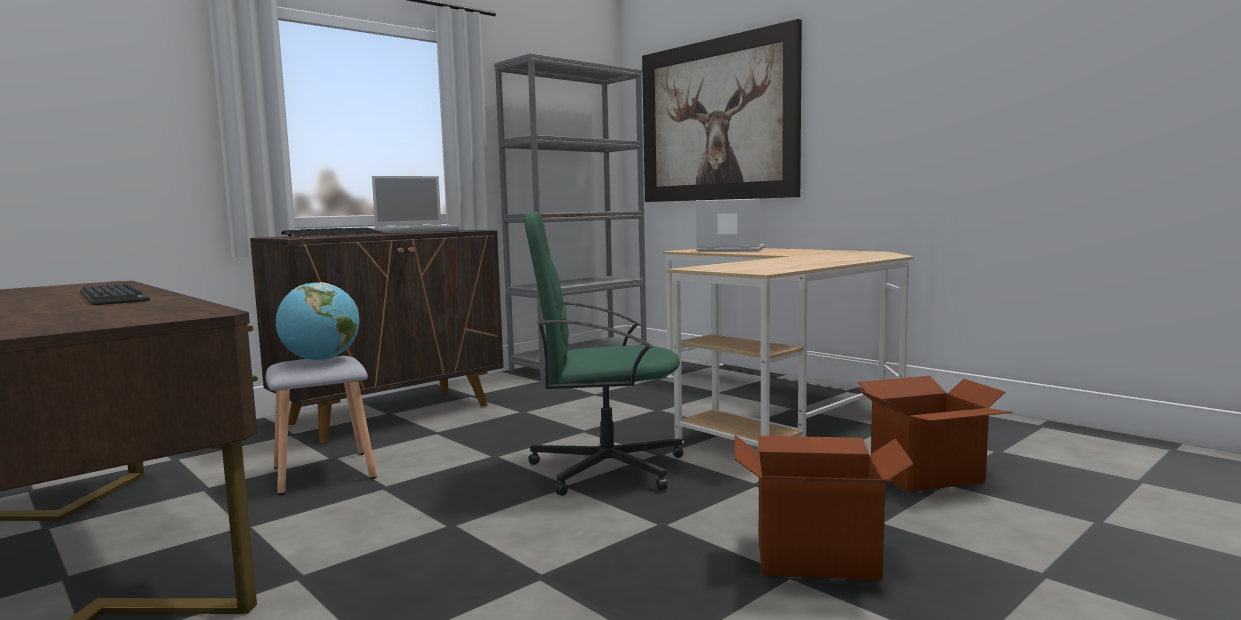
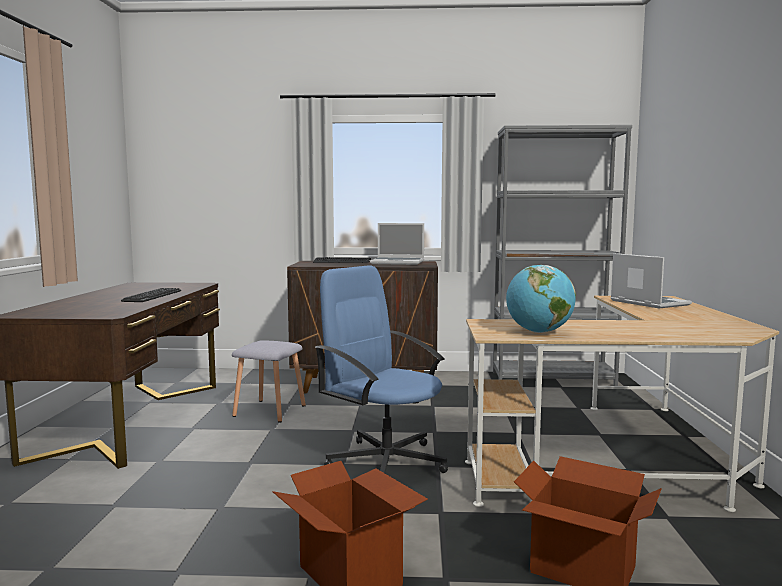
camera: 45 degrees right, 0 degrees up
(321, 360) = (271, 343): globe -> globe (539, 332)
(604, 468) = (385, 461): green office chair -> blue office chair
(716, 120) = (683, 172): picture -> none

